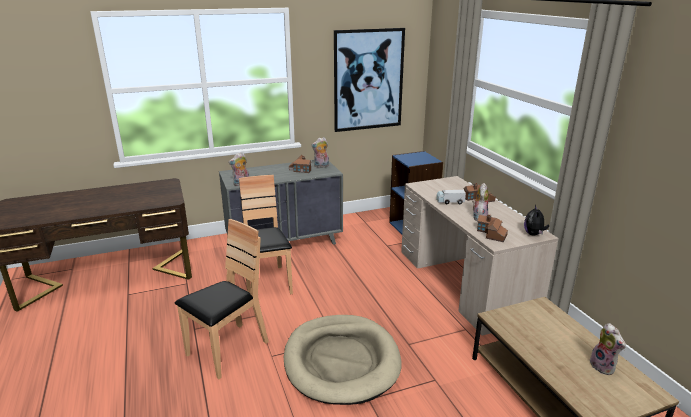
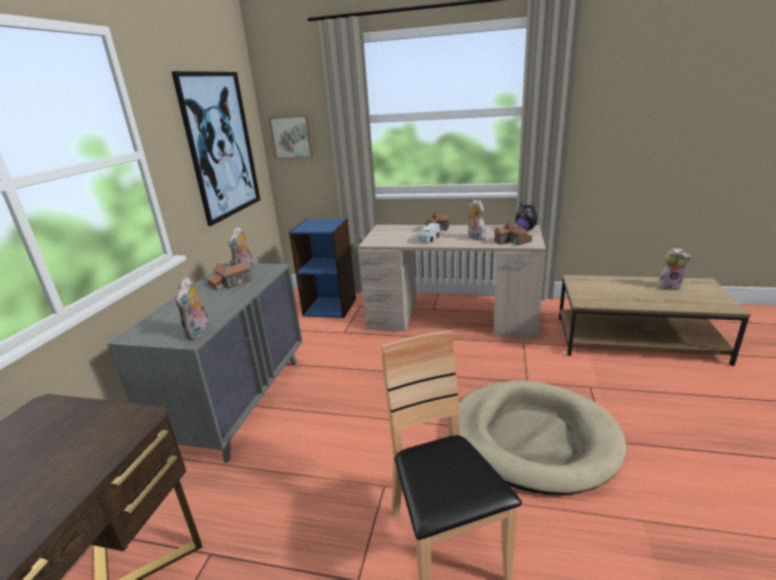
camera: 55 degrees left, 0 degrees up
(267, 283) = (316, 450): brown chair -> none
(439, 83) = (292, 137): none -> picture

